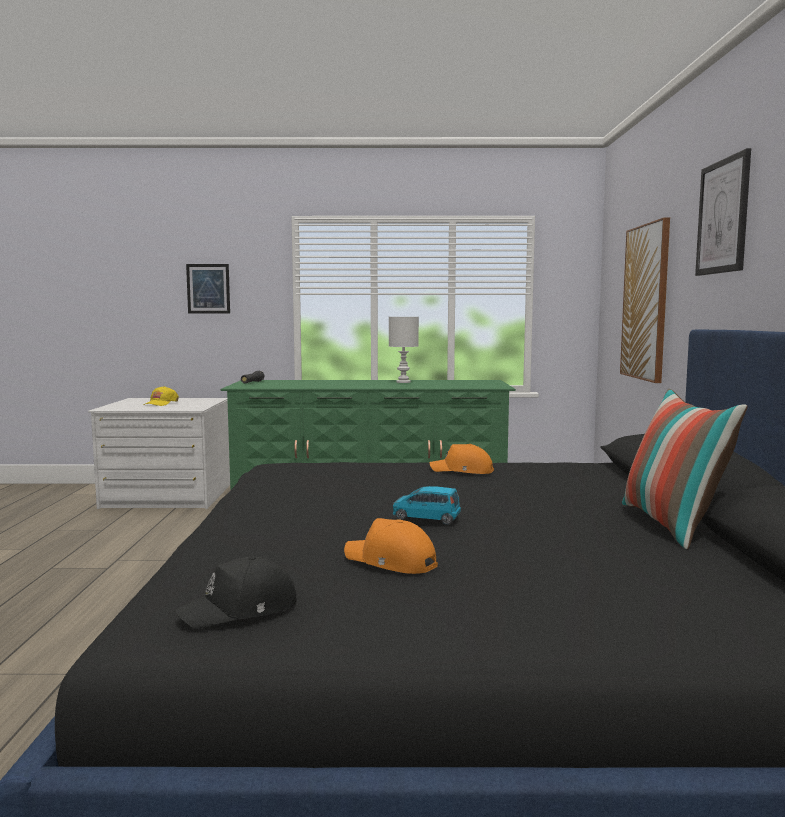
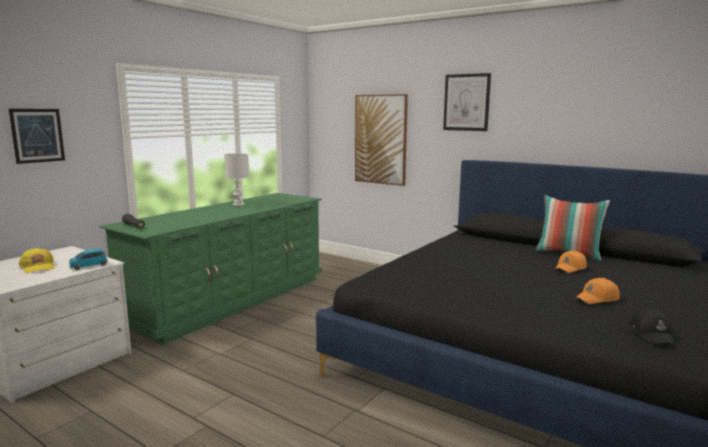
camera: 55 degrees left, 5 degrees up
(426, 518) = (534, 279): blue toy car -> blue toy car (88, 266)
(462, 471) = (442, 254): orange cap -> orange cap (571, 268)

